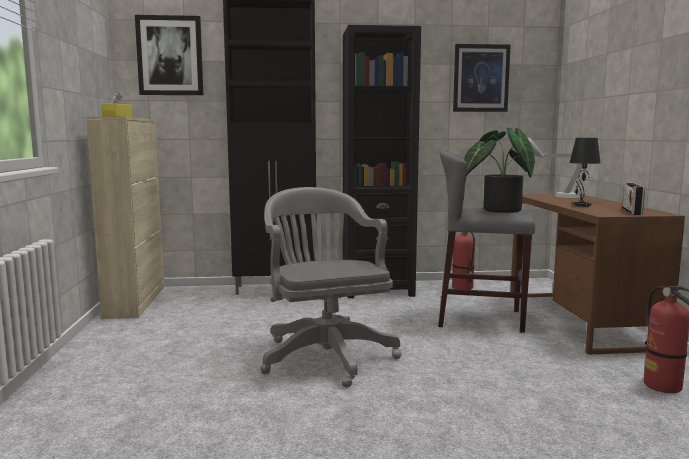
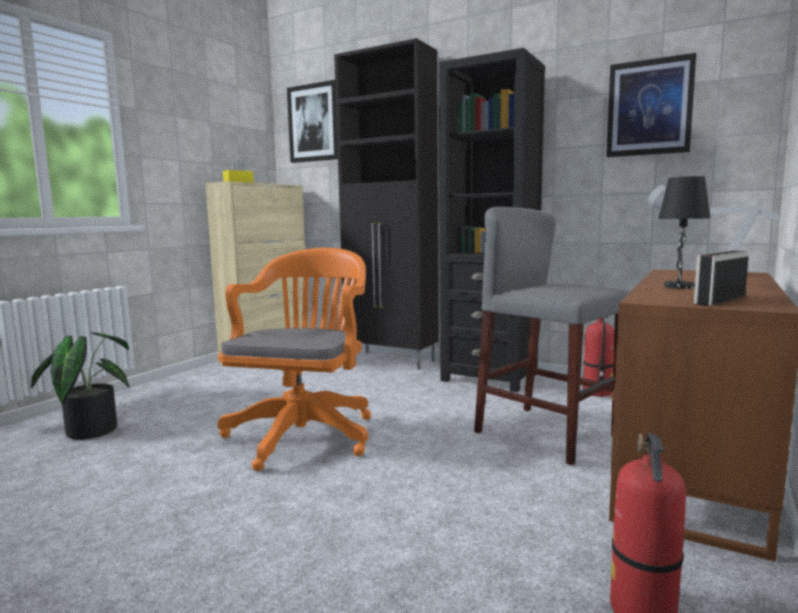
camera: 35 degrees right, 0 degrees up
(325, 355) = (305, 433): grey office chair -> orange office chair
(497, 210) = (559, 287): potted plant -> potted plant (89, 429)

